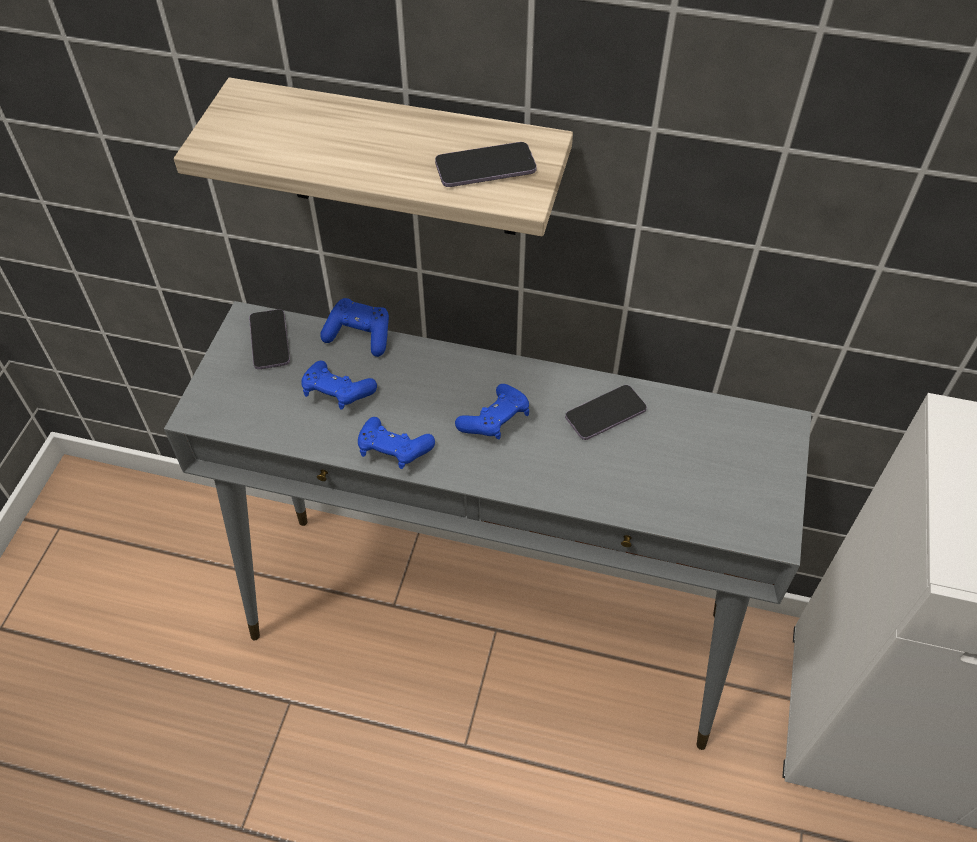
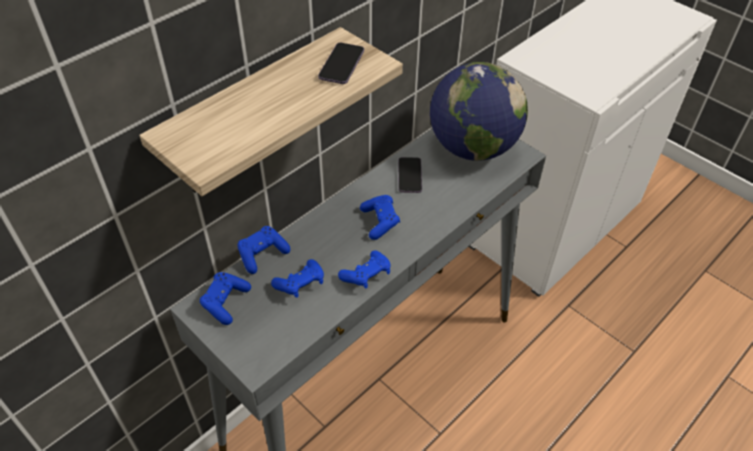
camera: 60 degrees left, 5 degrees down
(269, 341) = (225, 302): phone -> blue game controller
(727, 461) = (472, 148): none -> globe

